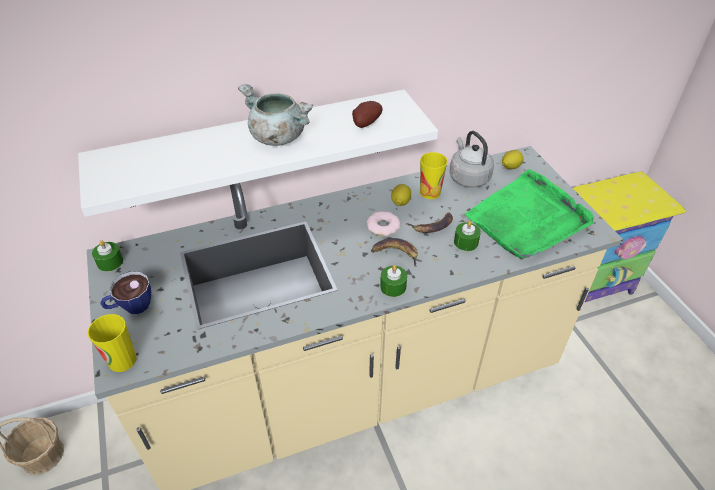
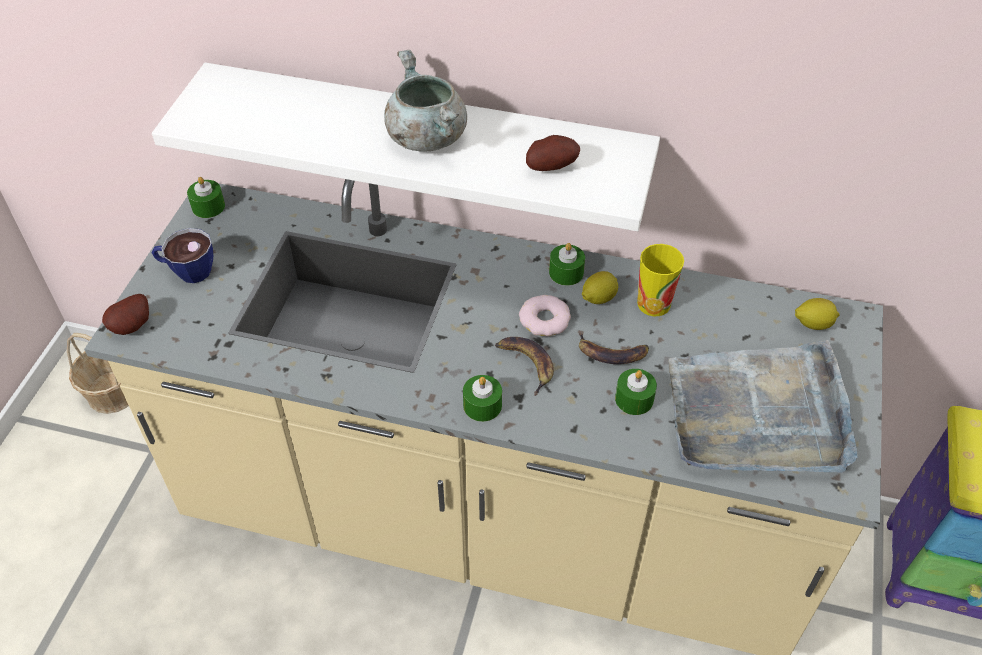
camera: 35 degrees right, 5 degrees up
(122, 360) = (134, 327): cup -> potato
(371, 198) = (566, 272): none -> green candle
(468, 177) = (731, 308): grey kettle -> none
(527, 219) = (758, 414): green tray -> grey tray

